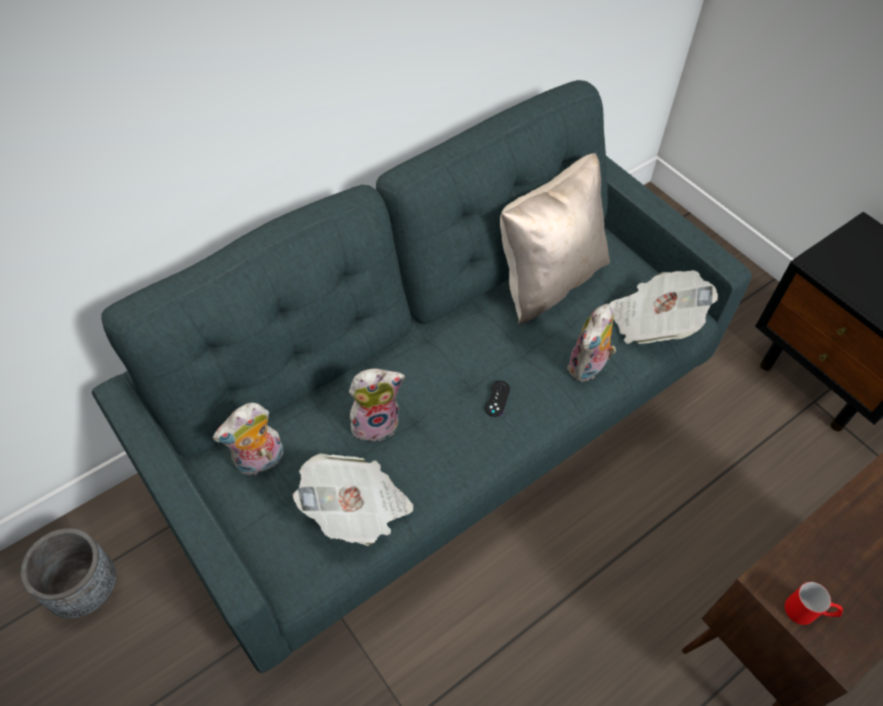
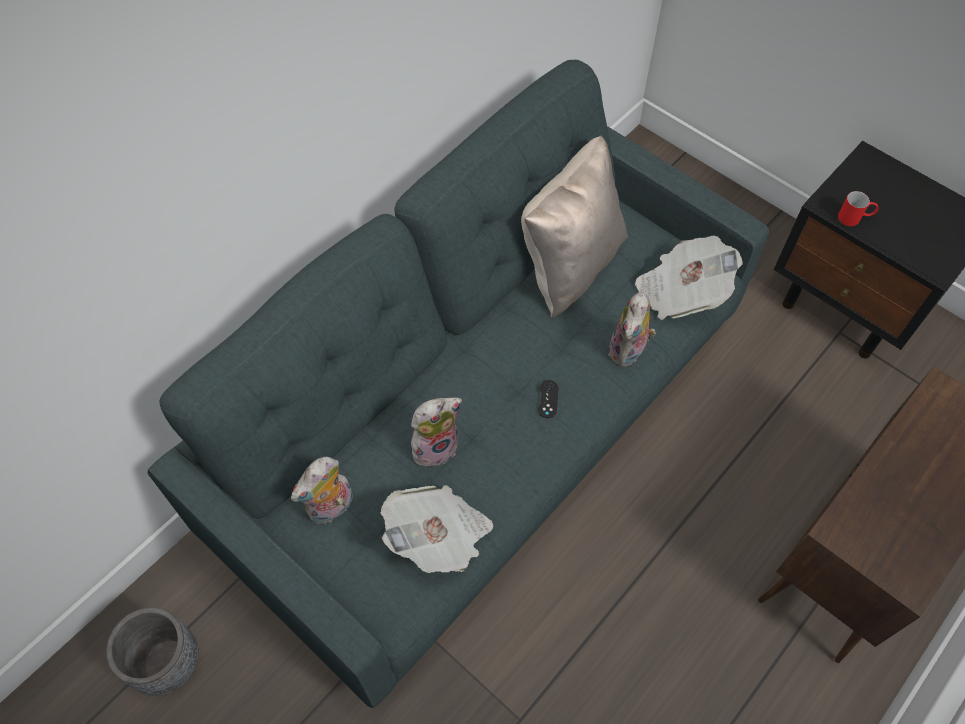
camera: 10 degrees left, 5 degrees up
(808, 612) = (875, 552): red mug -> red mug (854, 218)

